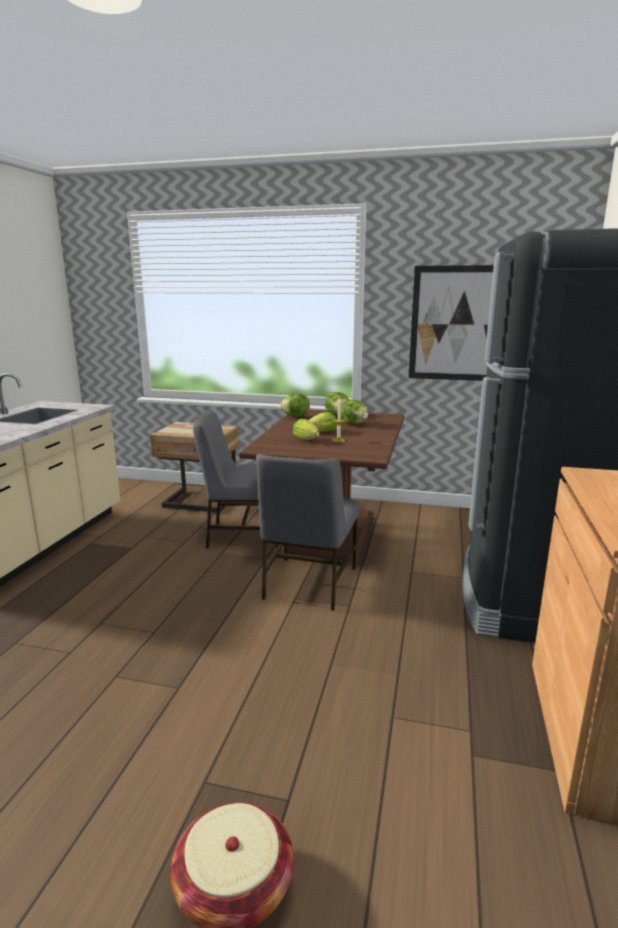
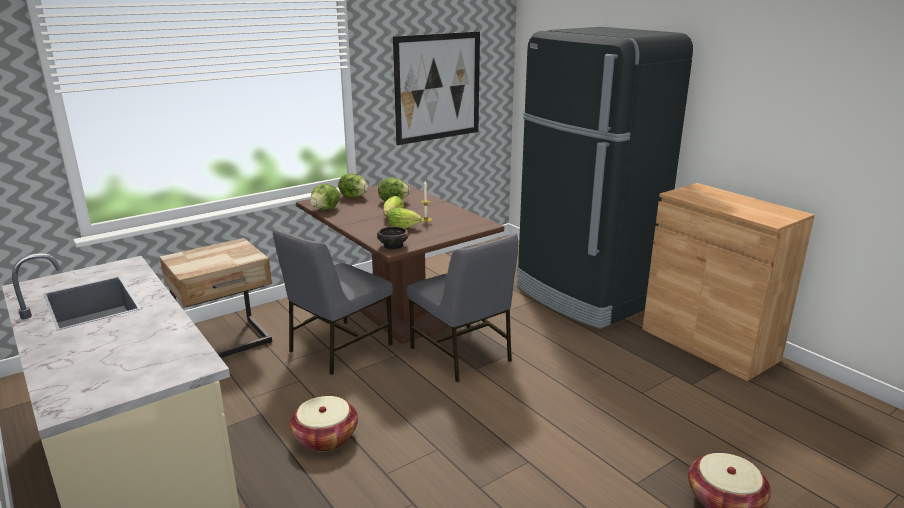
camera: 50 degrees left, 5 degrees up
(124, 581) = (325, 437): none -> basket
(263, 447) = (392, 246): none -> bowl

